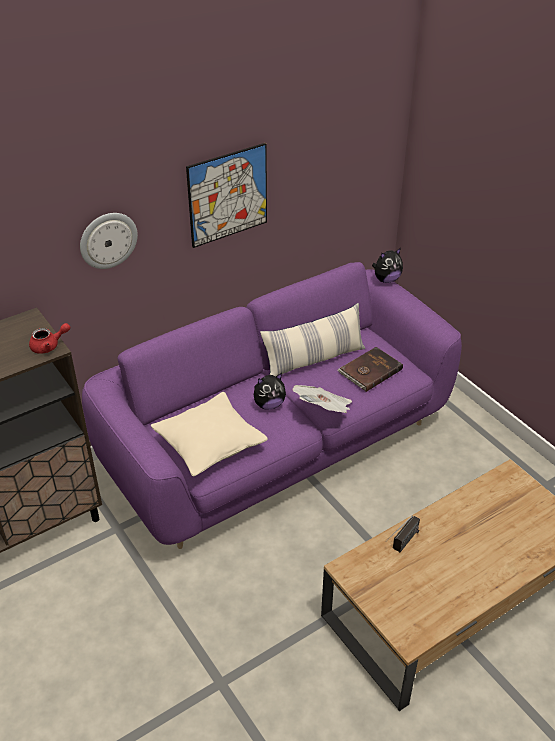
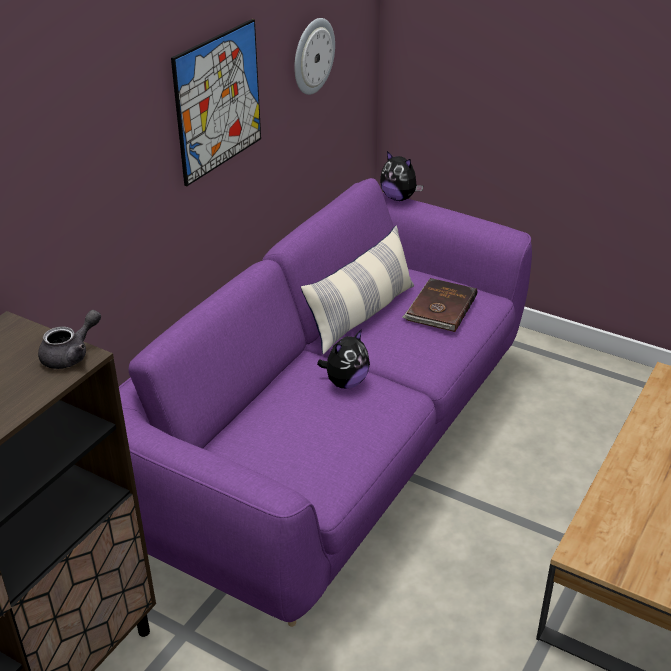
camera: 25 degrees left, 5 degrees down
(49, 346) = (71, 355): red teapot -> grey teapot
(108, 240) = (86, 185): wall clock -> wall clock (312, 56)
(210, 443) = (303, 453): beige pillow -> none
(324, 410) = (420, 368): newspaper -> none
(386, 280) = (399, 198): plush toy -> plush toy turned 90 degrees clockwise
(401, 546) = (622, 500): radio -> none

